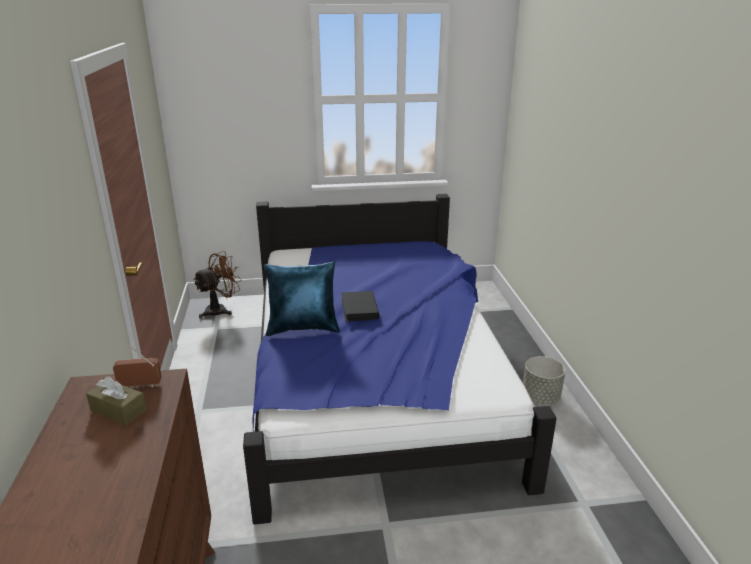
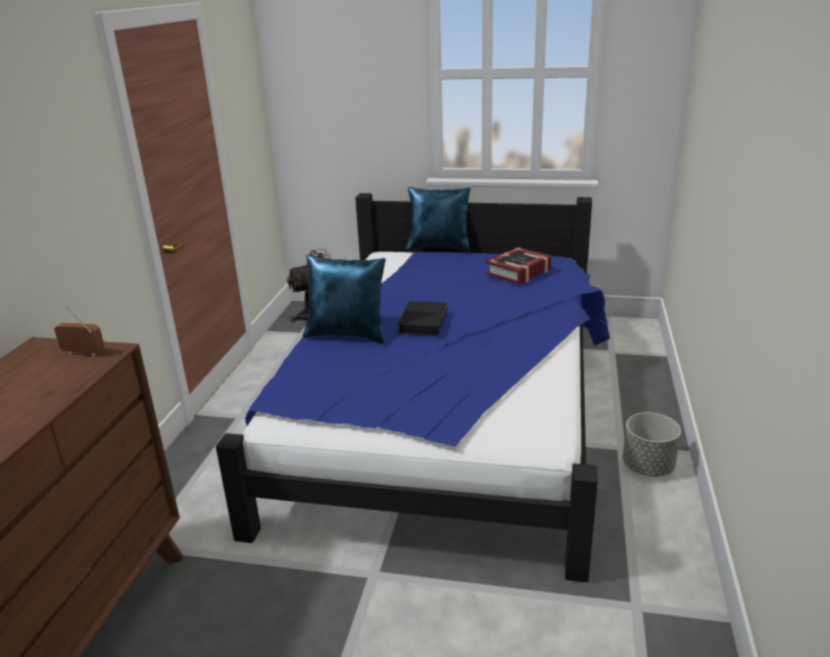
camera: 20 degrees right, 0 degrees up
(118, 410) = (46, 372): brown tissue box -> none
(329, 243) = (439, 248): none -> blue pillow
(407, 258) = (518, 272): none -> book

